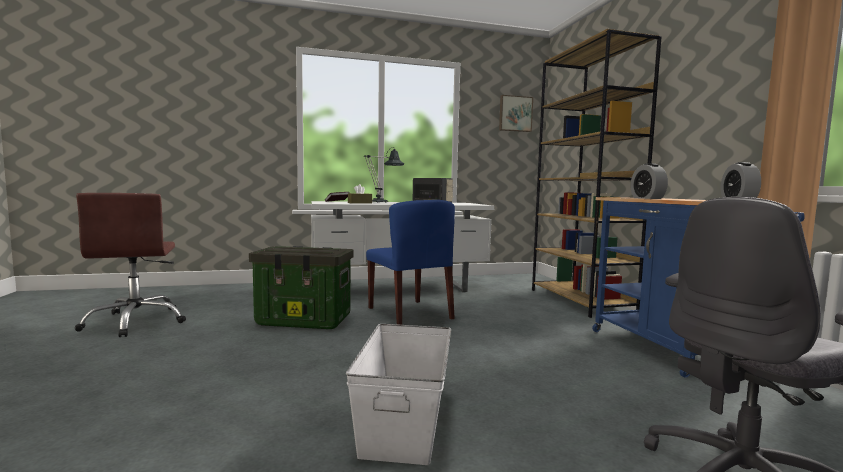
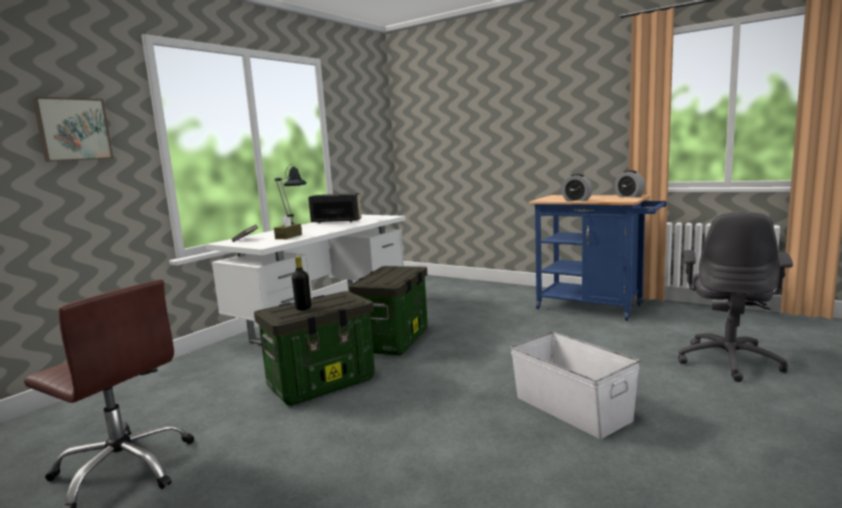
camera: 40 degrees left, 5 degrees up
(290, 249) = (303, 308): none -> black bottle
(410, 313) = (394, 341): blue chair -> storage box
(515, 114) = (369, 114): picture -> picture (73, 129)
(581, 301) = (483, 288): brown bookcase -> none

